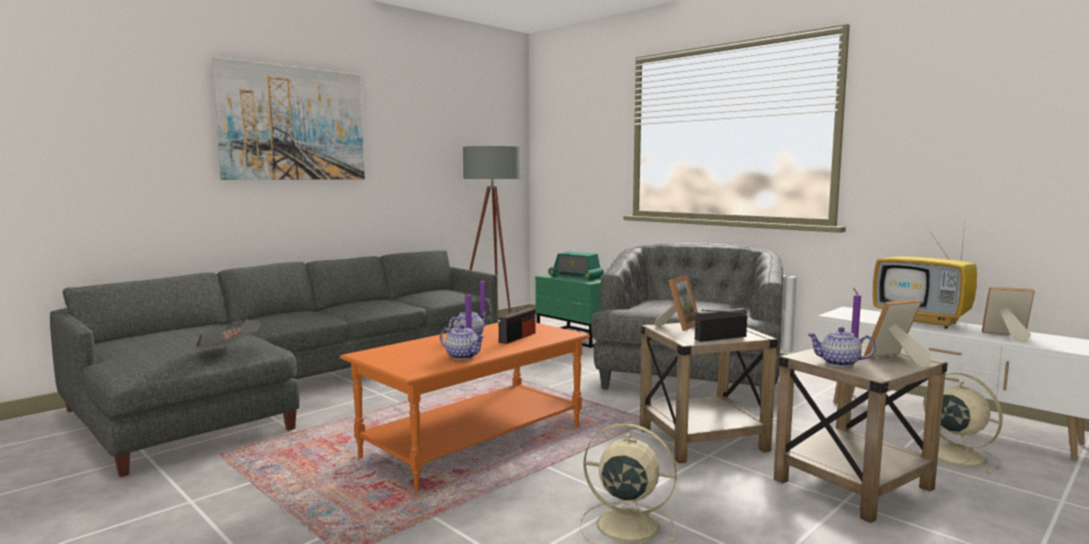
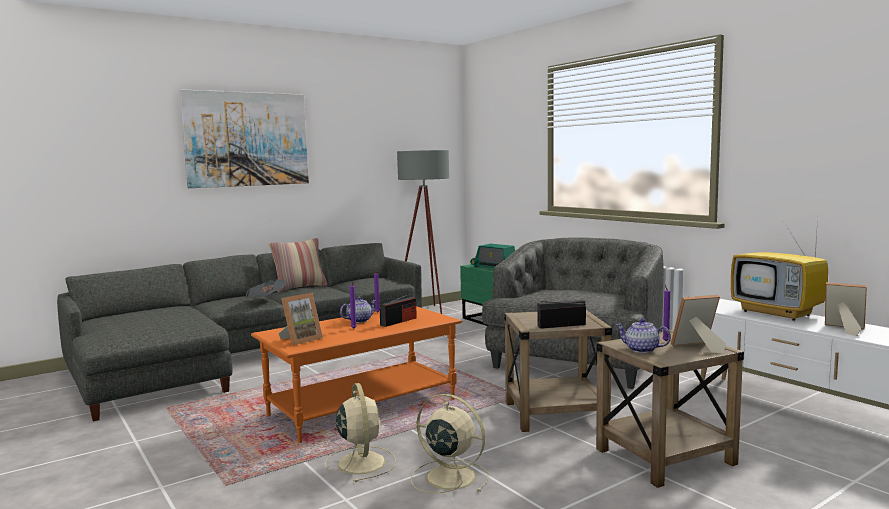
camera: 10 degrees right, 0 degrees up
(229, 351) = (177, 328): newspaper -> newspaper (266, 300)
(359, 301) = (300, 287): none -> pillow
(463, 356) = (343, 336): teapot -> none
(679, 326) = (536, 314): picture frame -> picture frame (300, 340)
(954, 455) = (781, 437): beige fan -> beige fan (361, 462)

